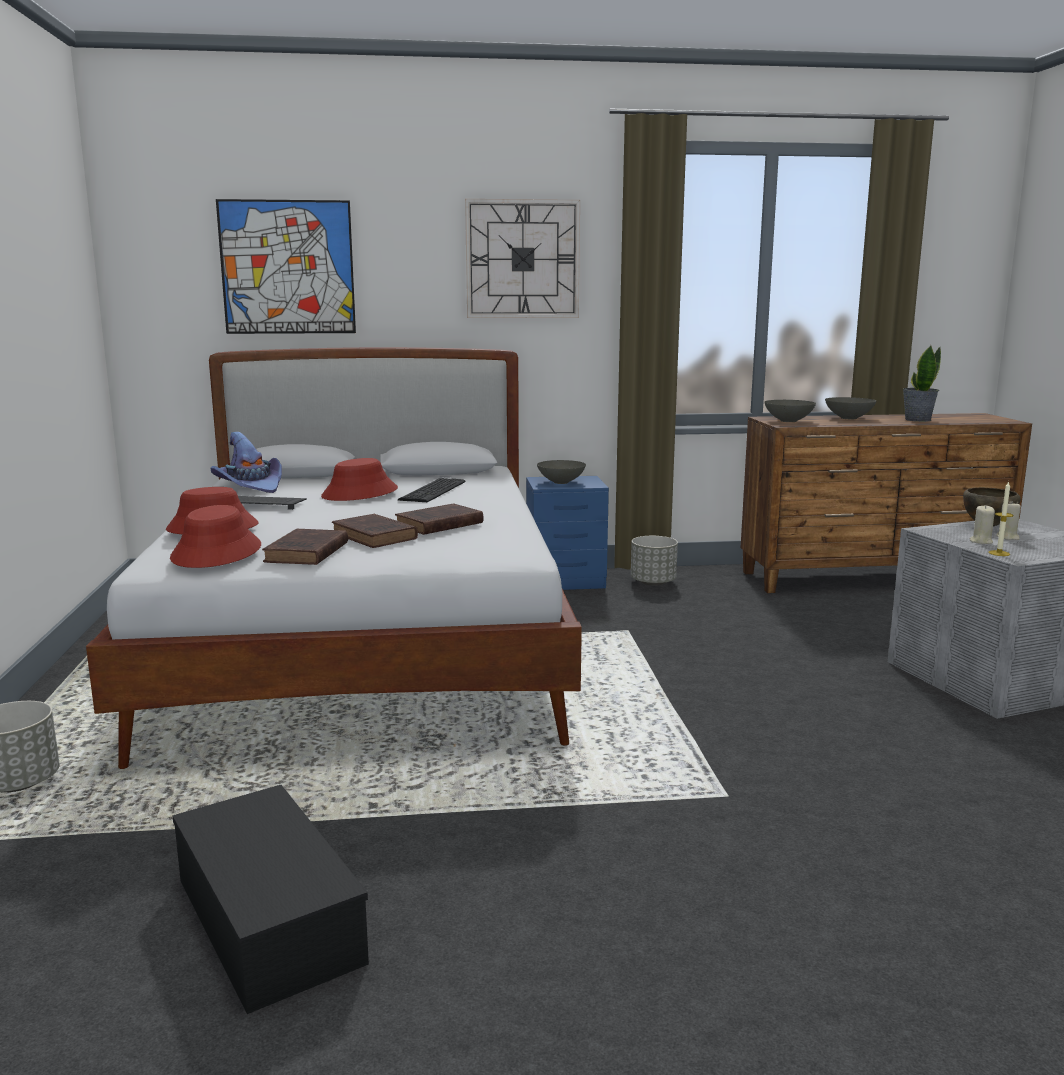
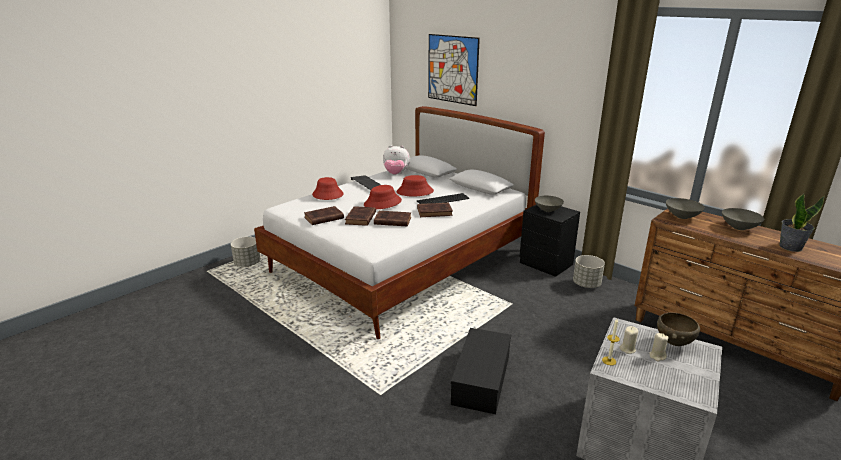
camera: 50 degrees right, 10 degrees up
(217, 553) = (301, 208): red hat -> red hat (382, 203)
(250, 486) = (396, 174): purple hat -> plush toy
(264, 919) = (215, 338): black storage box -> black storage box (480, 378)
(468, 502) = (435, 212): none -> brown book
(522, 259) = (557, 77): wall clock -> none
(567, 581) = (546, 264): blue nightstand -> black nightstand

